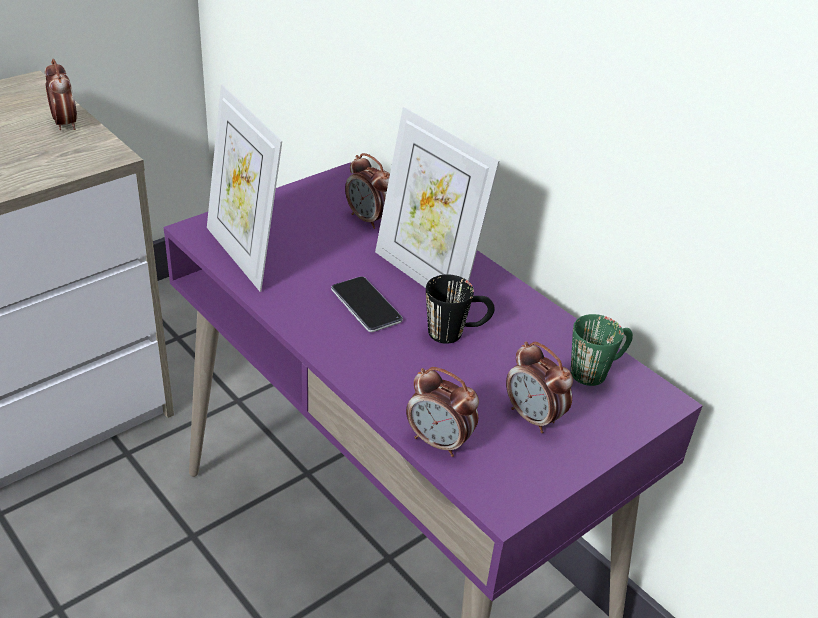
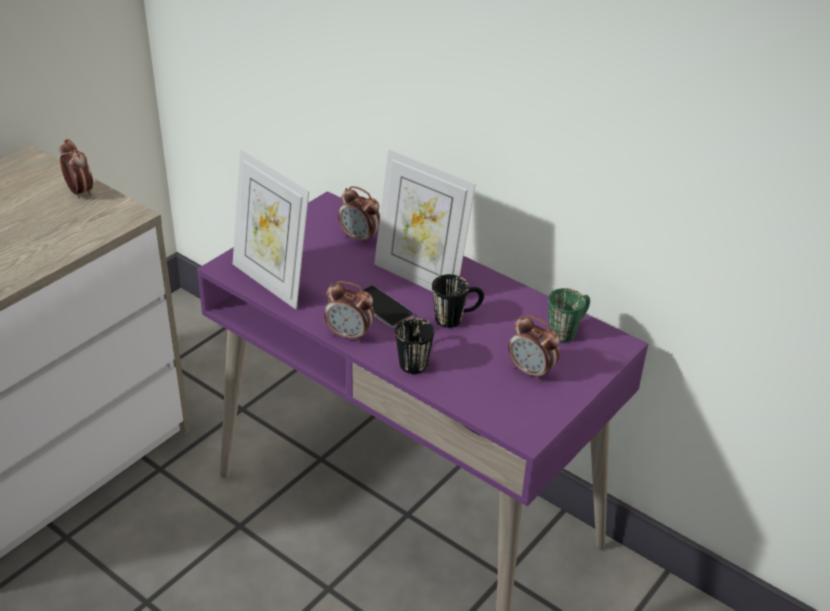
camera: 10 degrees left, 0 degrees up
(385, 376) = (414, 358): none -> black mug
(439, 442) = (469, 399): alarm clock -> alarm clock (349, 335)

